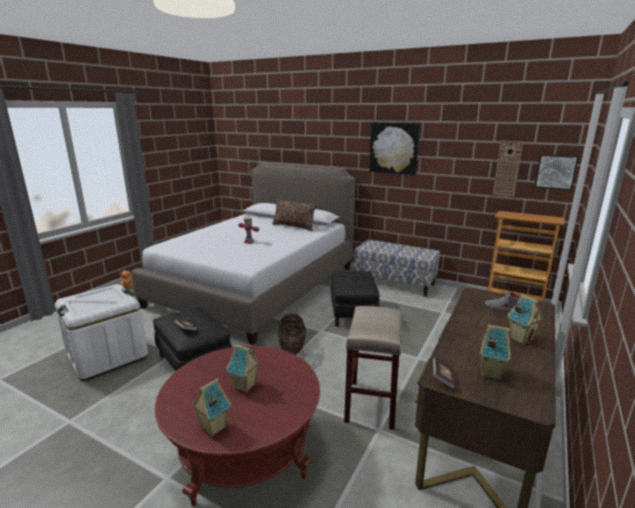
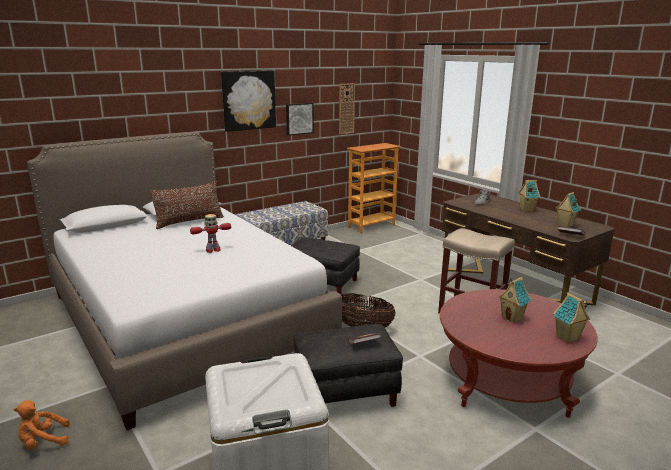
camera: 65 degrees left, 0 degrees up
(555, 171) = (375, 106): picture -> picture (299, 118)

